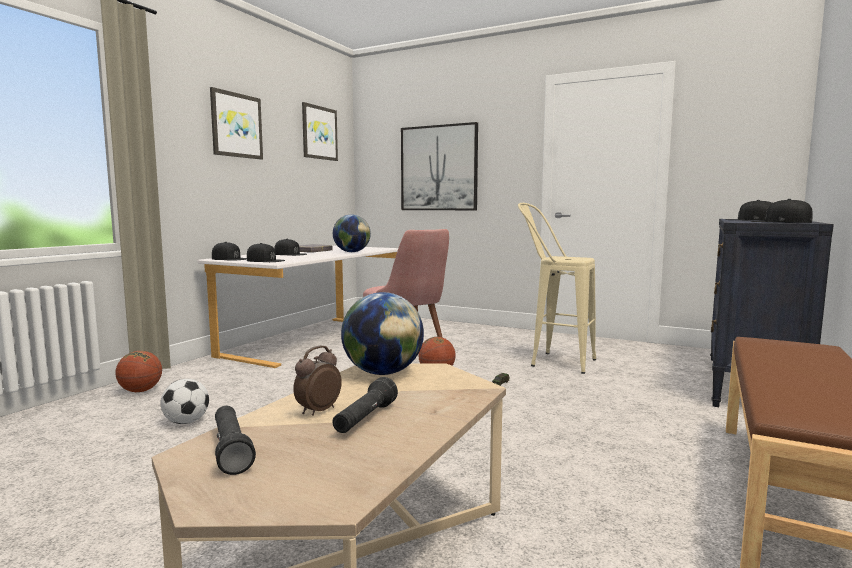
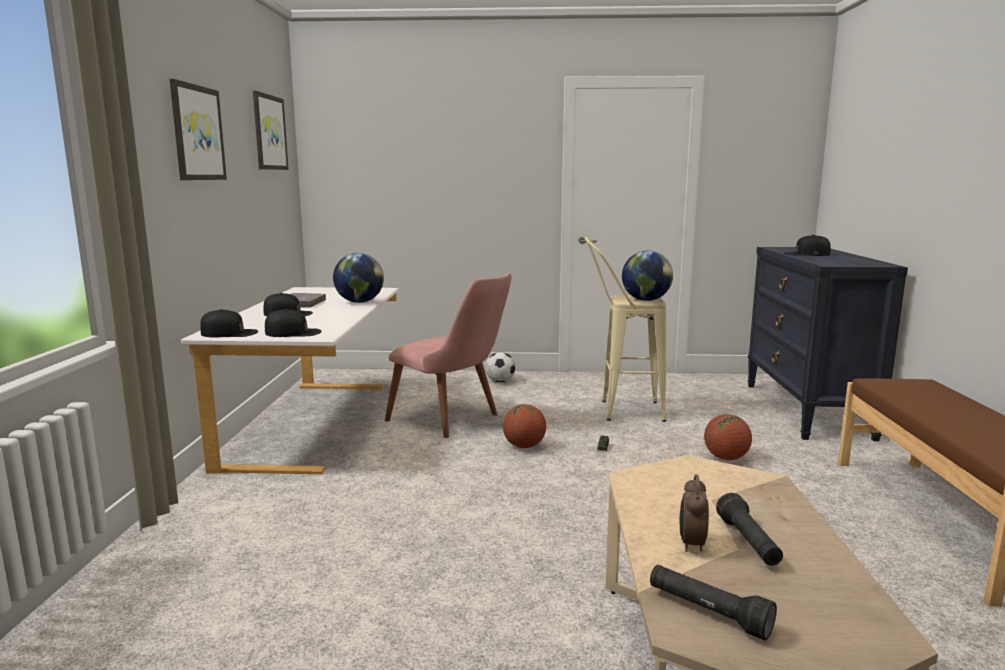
camera: 25 degrees left, 5 degrees up
(140, 391) = (176, 547): basketball -> basketball (726, 458)
(186, 422) = (316, 577): football -> football (500, 381)
(383, 372) = (656, 480): globe -> globe (646, 300)
(439, 168) = (428, 181): picture -> none
(780, 222) = (854, 262): black cap -> none

